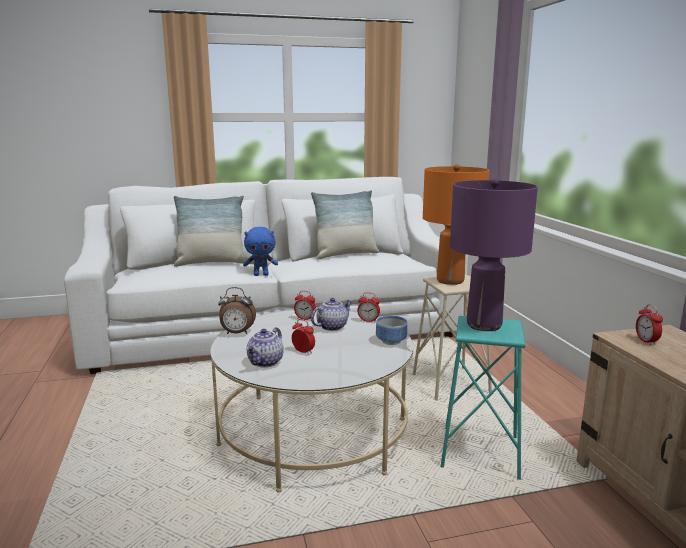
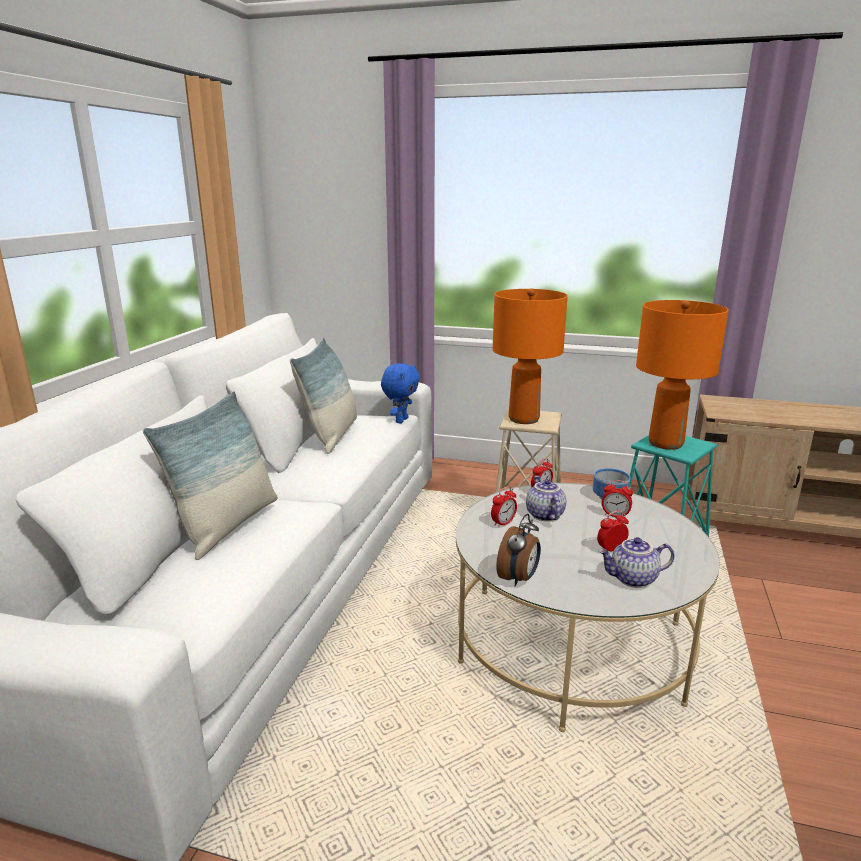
camera: 60 degrees left, 5 degrees up
(261, 275) = (316, 506): blue plush toy -> blue plush toy (401, 420)
(266, 362) = (633, 579): teapot -> teapot turned 120 degrees clockwise
(483, 325) = (665, 443): purple table lamp -> orange table lamp
(646, 341) = (733, 410): alarm clock -> alarm clock (615, 515)

